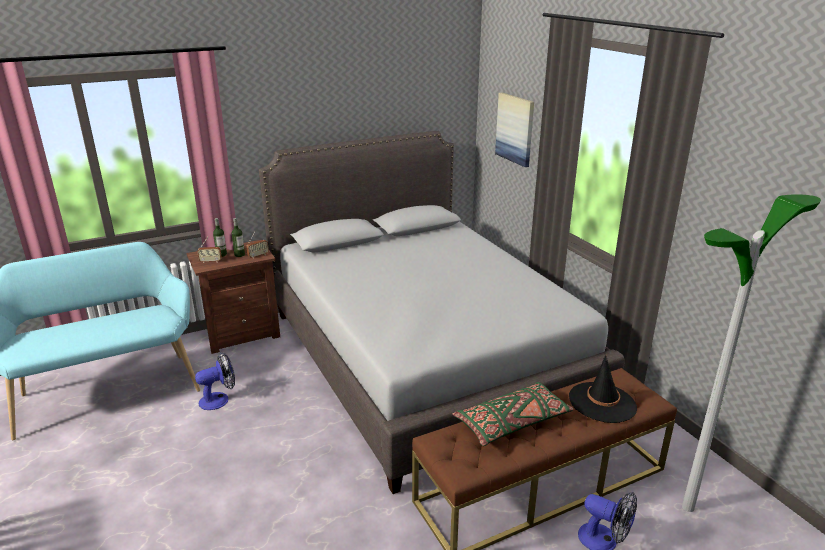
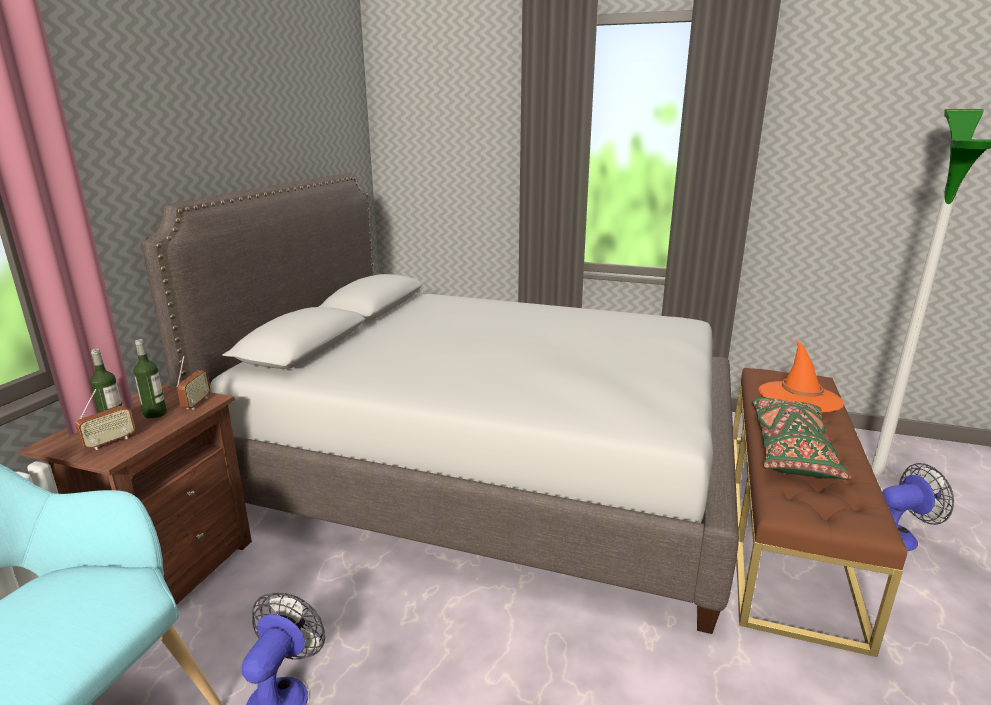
camera: 45 degrees left, 5 degrees down
(515, 129) = (455, 156): picture -> none
(602, 402) = (799, 397): black hat -> orange hat

